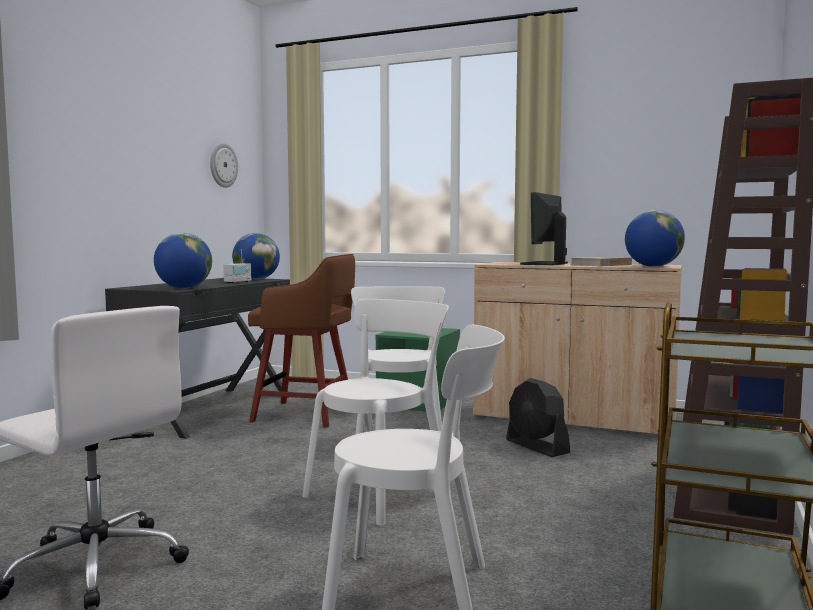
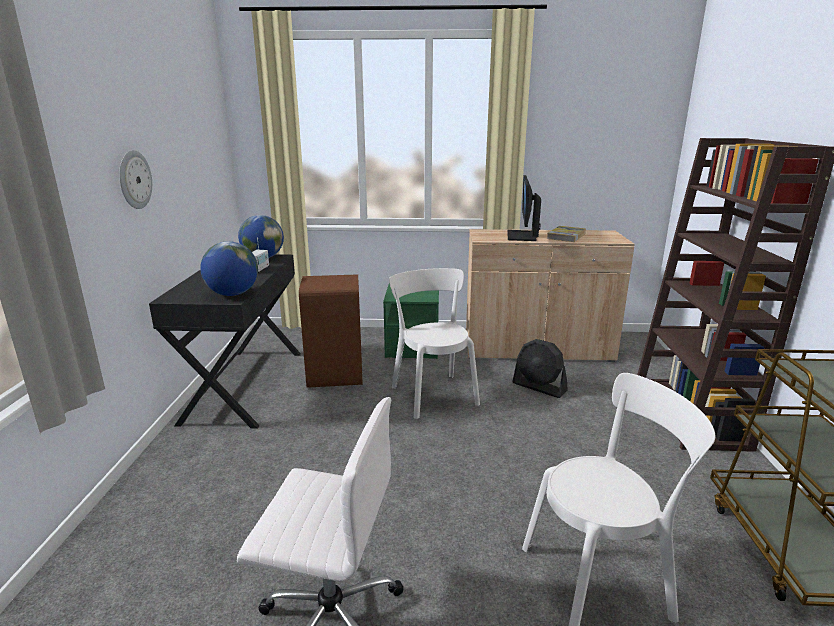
camera: 20 degrees left, 15 degrees up
(223, 165) = (205, 142): wall clock -> wall clock (134, 179)
(307, 414) = (336, 376): brown stool -> brown trash can
(381, 492) = (477, 465): white chair -> none
(653, 266) = (609, 239): globe -> none

